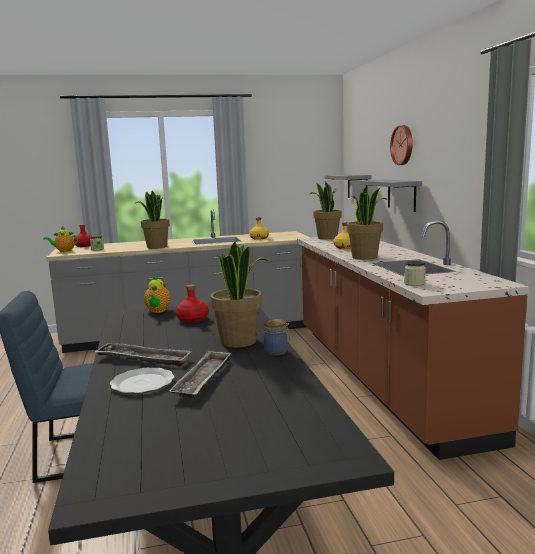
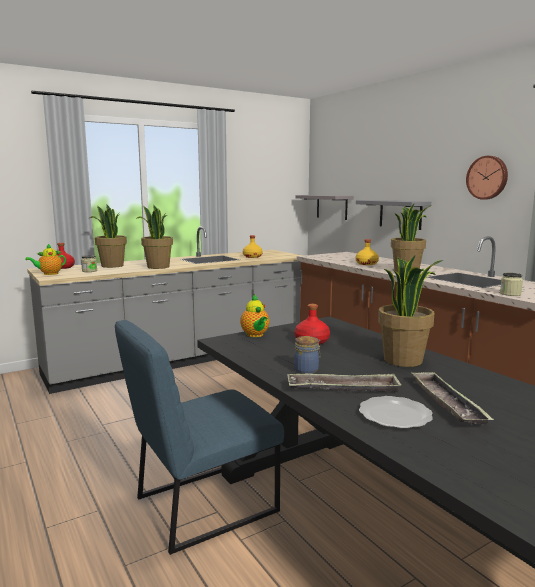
camera: 20 degrees left, 0 degrees up
(277, 352) = (460, 367): jar -> jar (307, 370)
(327, 238) = (325, 255): potted plant -> potted plant (111, 266)
(403, 145) = (403, 168): wall clock -> wall clock (487, 177)

